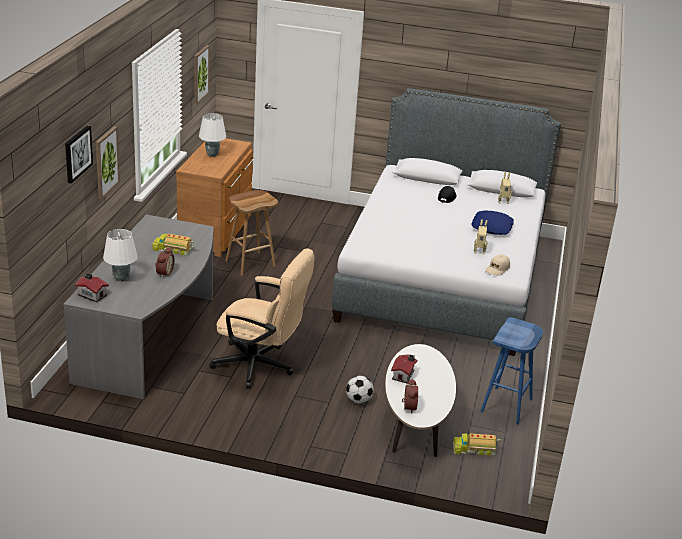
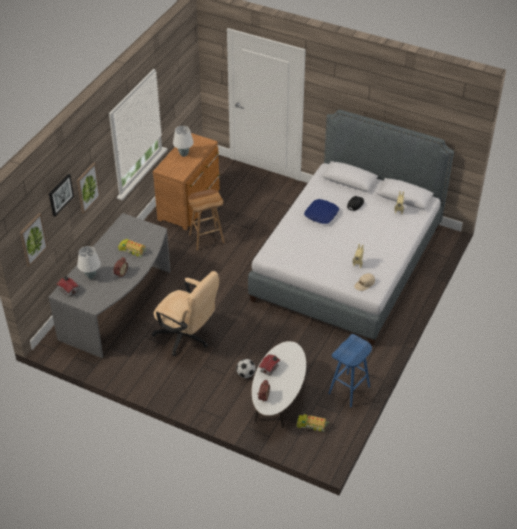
camera: 15 degrees right, 15 degrees up
(200, 74) = (181, 86): picture -> picture (32, 239)
(492, 227) = (378, 240): blue pillow -> blue pillow (321, 214)

